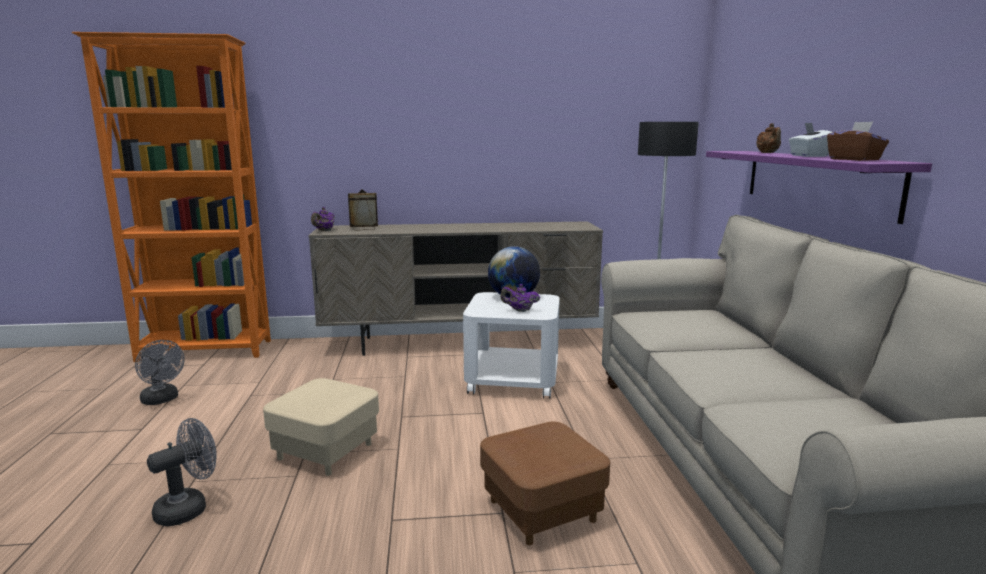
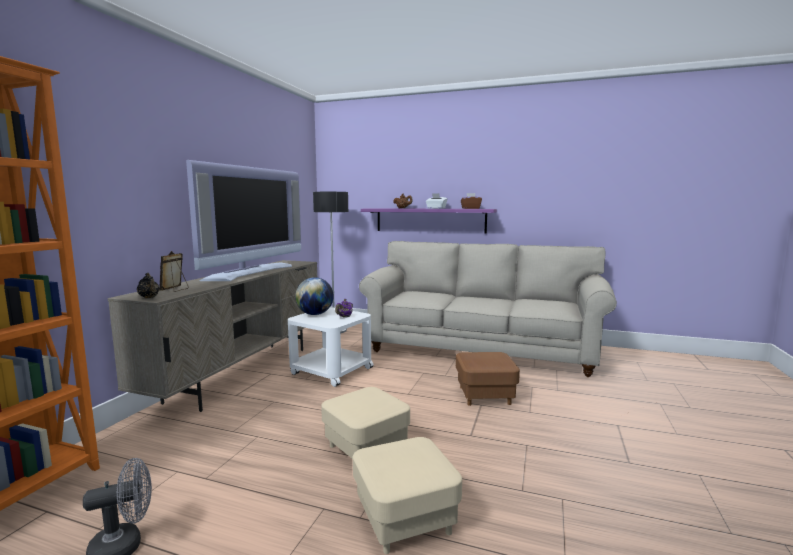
camera: 65 degrees left, 5 degrees down
(189, 508) = (405, 519): grey fan -> beige ottoman
(324, 231) = (149, 298): purple teapot -> black teapot
(484, 226) = (250, 272): none -> television

